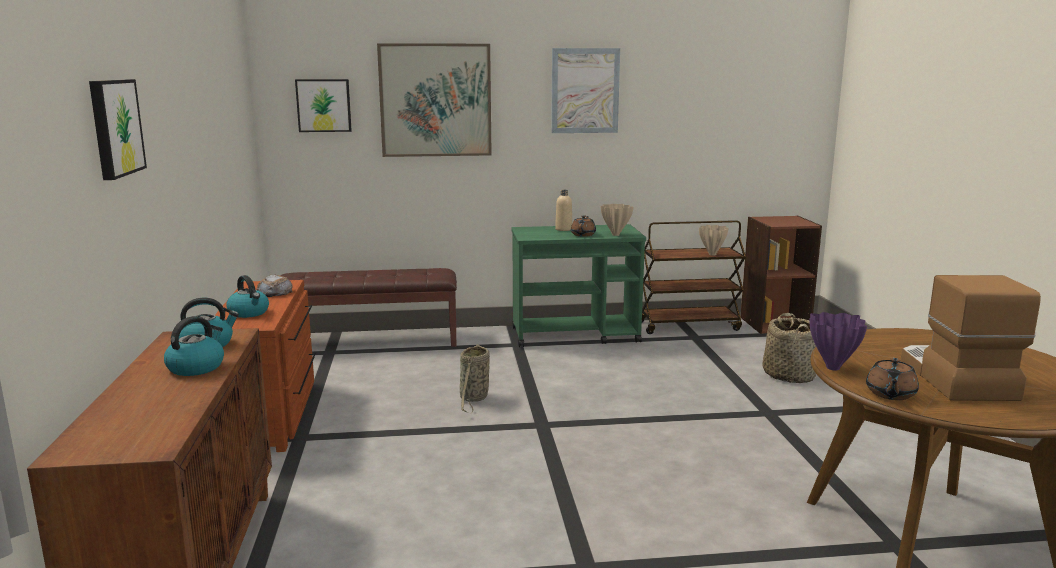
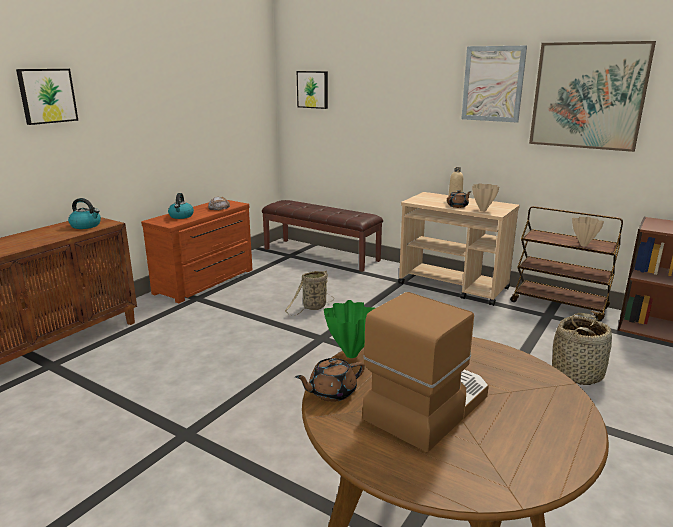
camera: 40 degrees right, 5 degrees up
(196, 367) = (54, 235): kettle -> none
(435, 100) = (380, 88): picture -> picture (588, 96)
(576, 335) = (454, 286): green cart -> beige cart
(832, 368) = (350, 355): purple vase -> green vase

